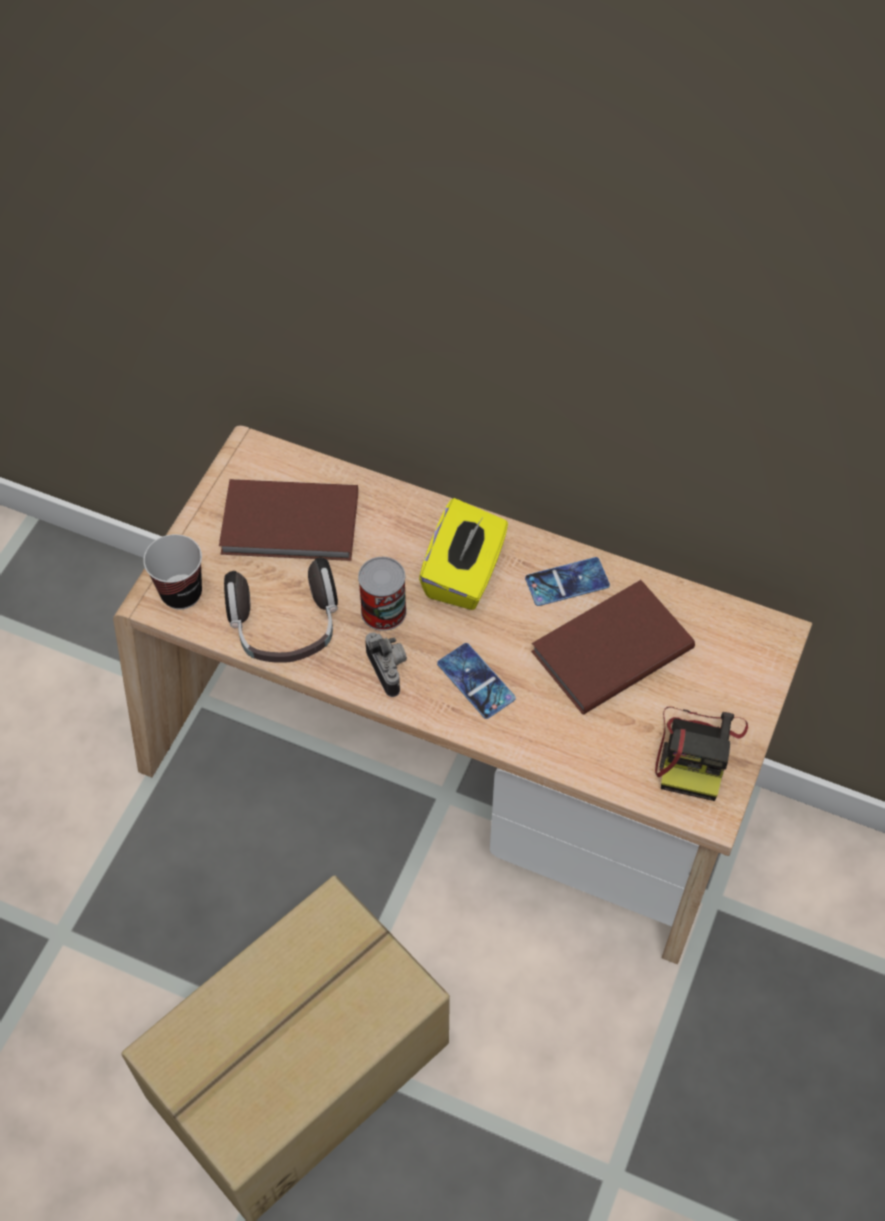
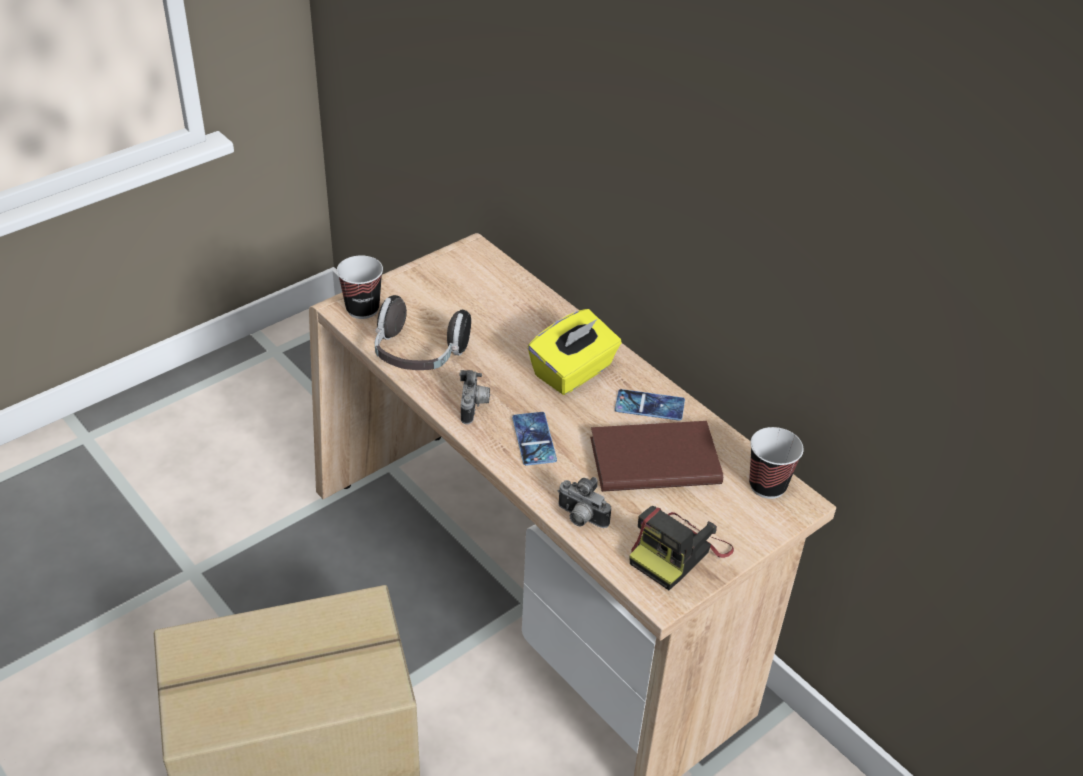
camera: 25 degrees right, 15 degrees down
(291, 526) = (469, 299): brown book -> none
(383, 611) = (497, 371): can -> none
(581, 757) = (580, 518): none -> camera
(736, 628) = (767, 485): none -> cup

